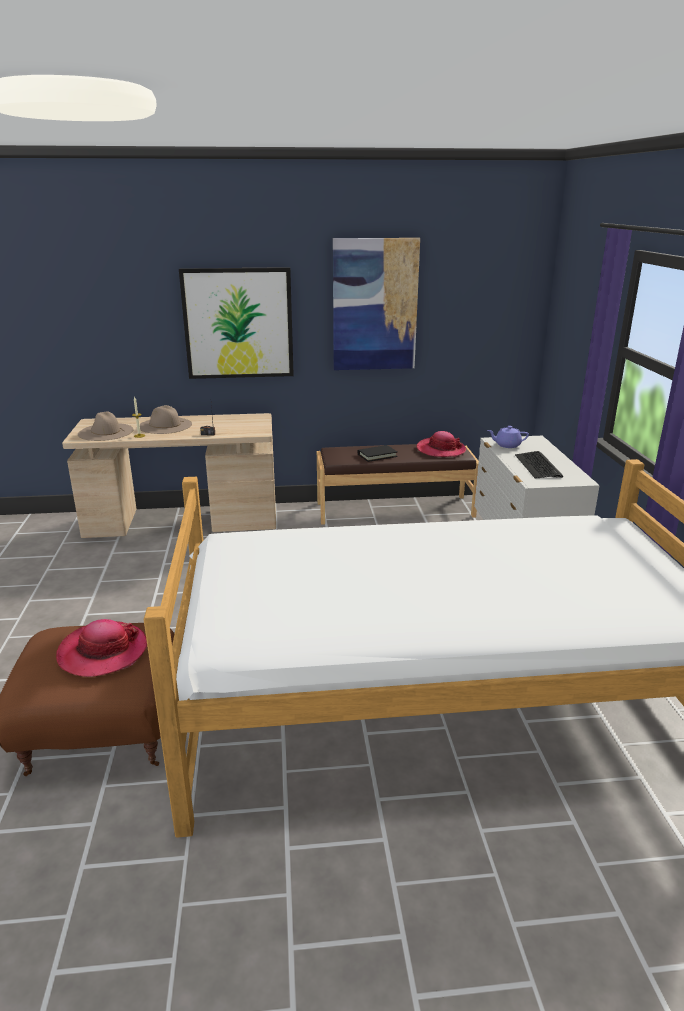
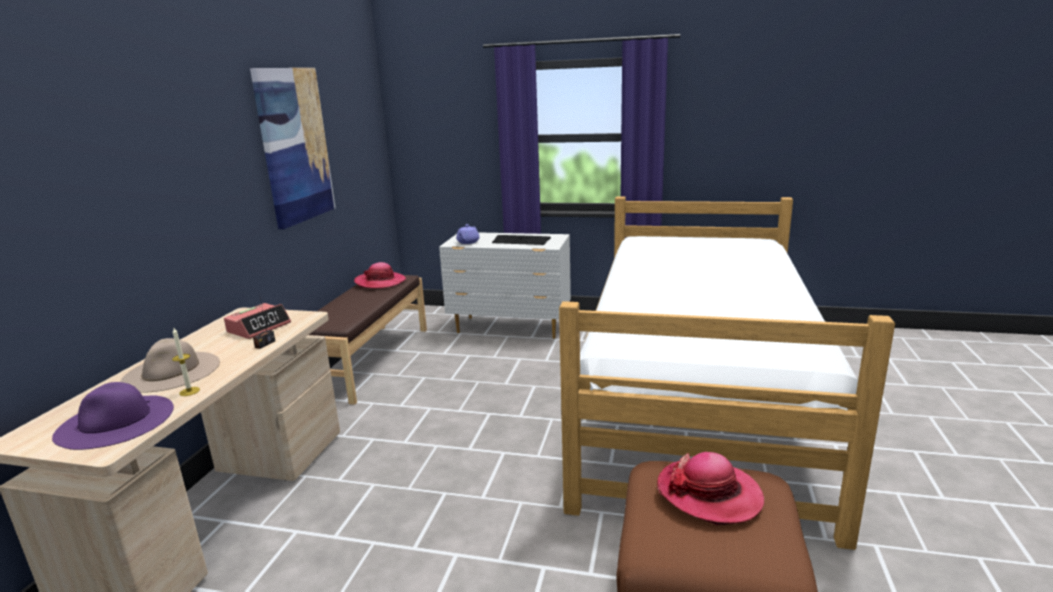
camera: 70 degrees left, 5 degrees down
(105, 432) = (115, 421): beige hat -> purple hat
(235, 426) = (259, 327): none -> alarm clock
(238, 323) = (182, 193): picture -> none
(377, 455) = (356, 306): black book -> none

